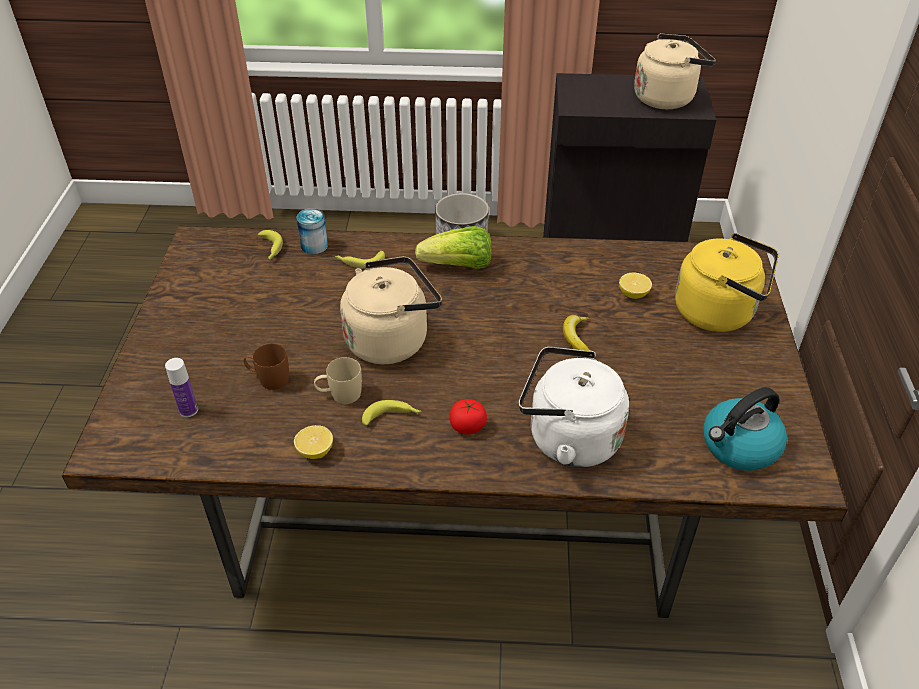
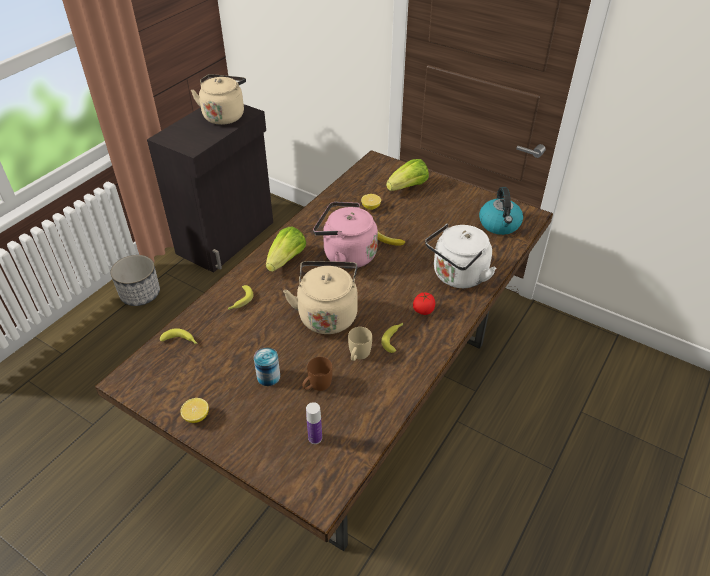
camera: 60 degrees left, 0 degrees up
(314, 246) = (200, 317): can -> can (268, 376)
(315, 451) = (398, 383): lemon -> lemon (196, 416)
(513, 311) = (346, 255): none -> pink kettle
(719, 312) = (408, 187): yellow kettle -> lettuce

